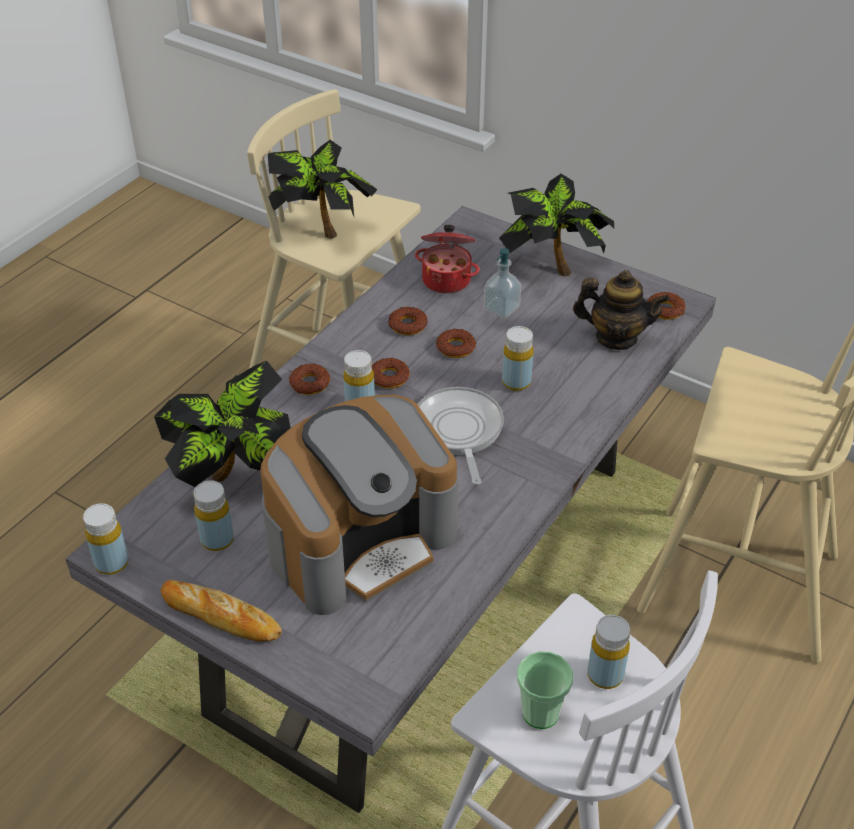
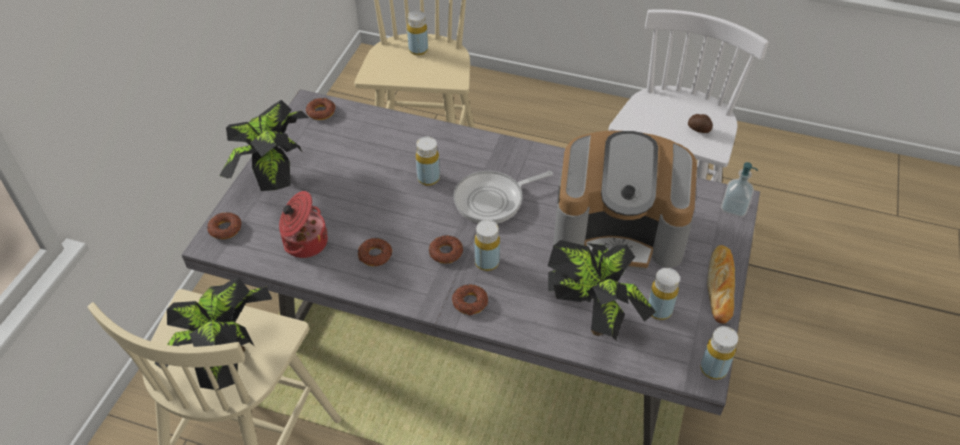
camera: 105 degrees left, 5 degrees up
(361, 540) = (619, 230): coffee machine -> coffee machine turned 150 degrees clockwise
(456, 347) = (396, 219): donut -> donut (225, 229)
(501, 308) = (339, 201): soap dispenser -> soap dispenser (734, 208)
(540, 713) = (699, 130): cup -> potato
(605, 675) = (659, 110): yellow bottle -> yellow bottle (418, 50)
(616, 338) = (361, 133): teapot -> none

